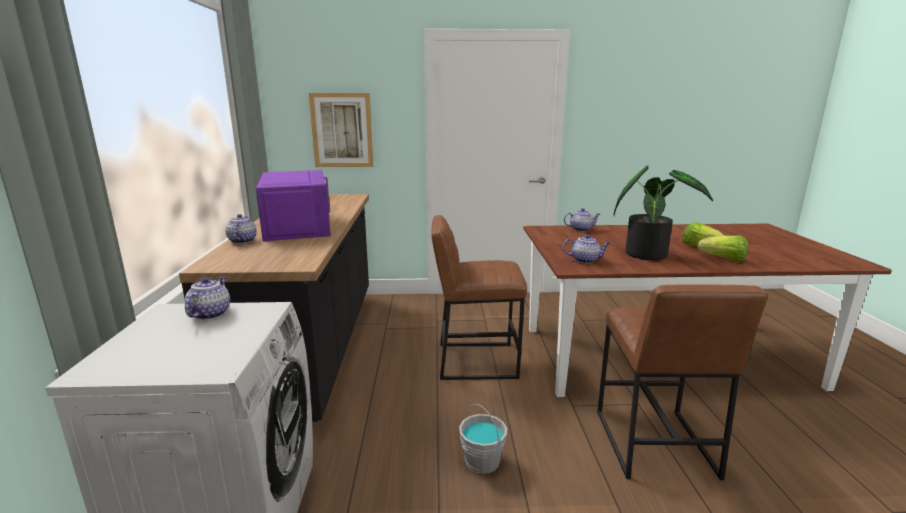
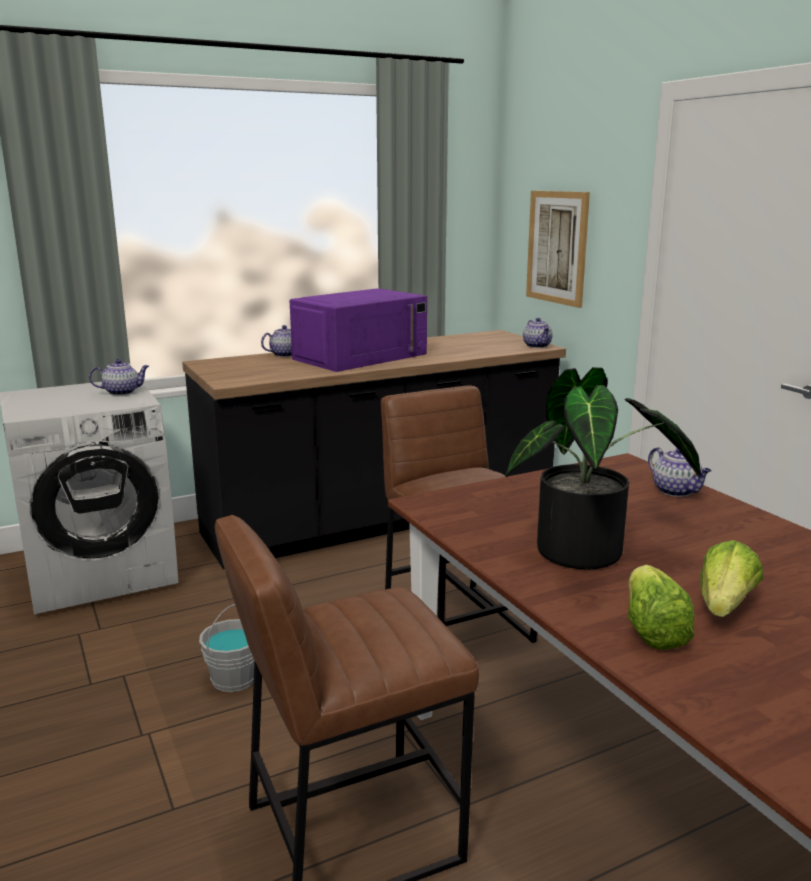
camera: 65 degrees right, 0 degrees up
(585, 260) = (476, 509): teapot -> teapot (537, 346)

